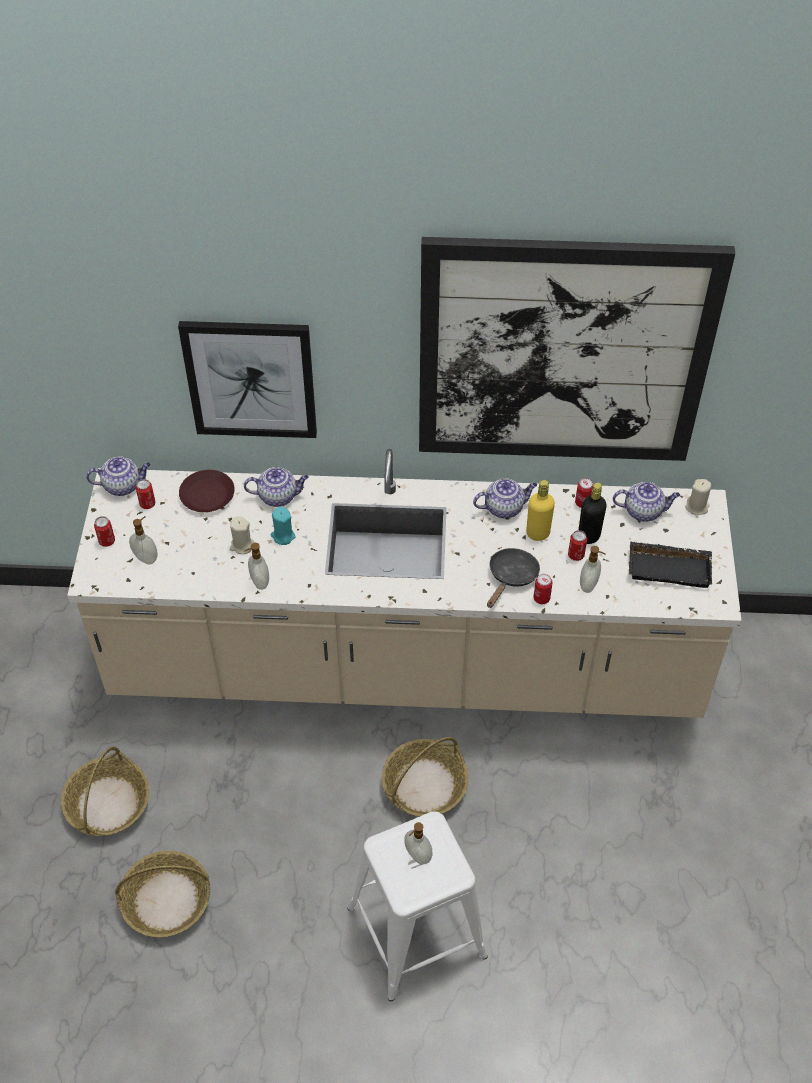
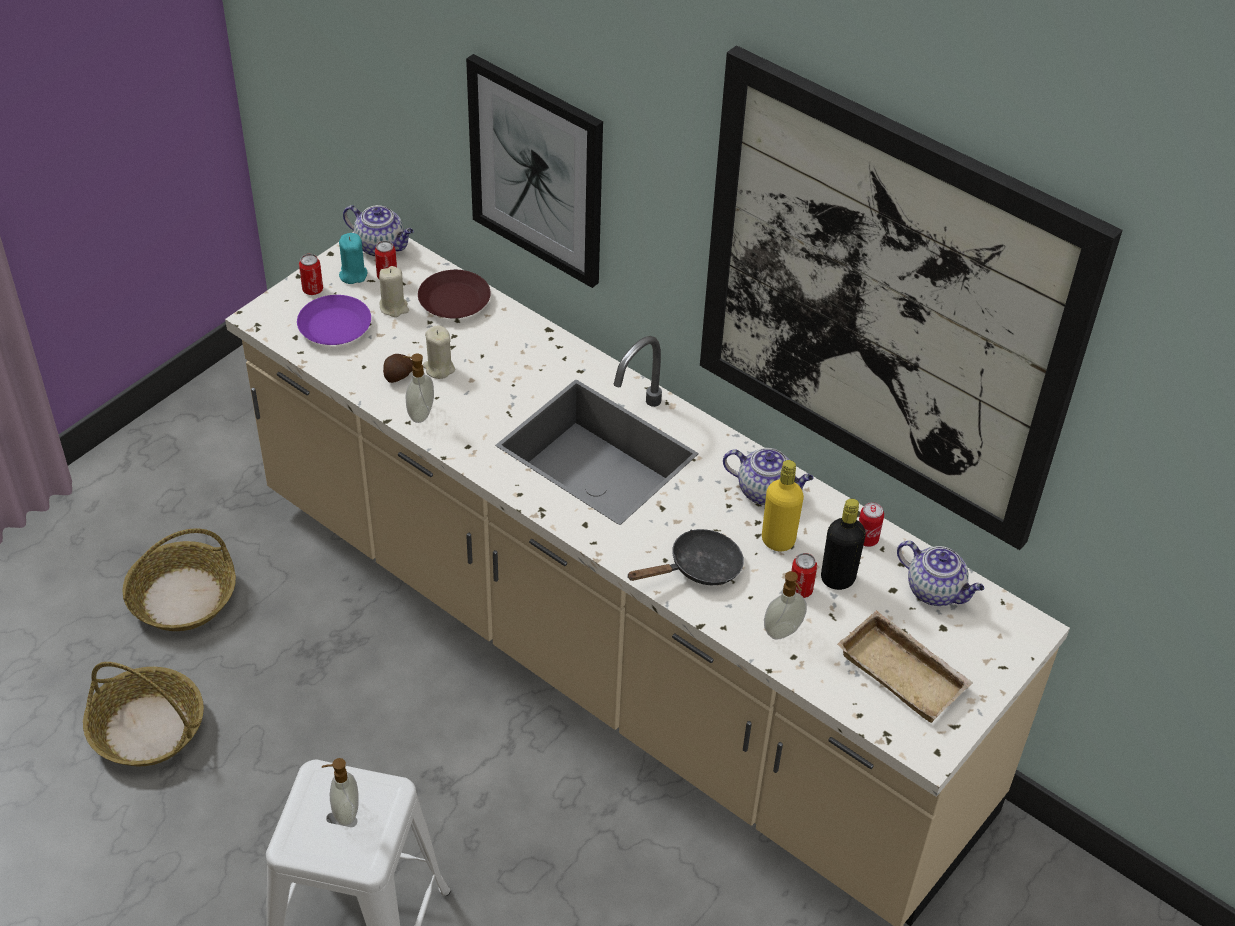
camera: 35 degrees right, 5 degrees down
(146, 557) = (334, 326): soap dispenser -> purple plate
(221, 566) = (398, 376): none -> potato
(278, 496) = (526, 341): teapot -> none
(283, 536) = (490, 383): turquoise candle -> turquoise candle (353, 274)
(425, 785) = (512, 791): basket -> none
(541, 598) = (711, 612): can -> none
(670, 567) = (905, 672): black tray -> beige tray
(697, 507) = (1011, 625): beige candle -> beige candle (394, 307)

